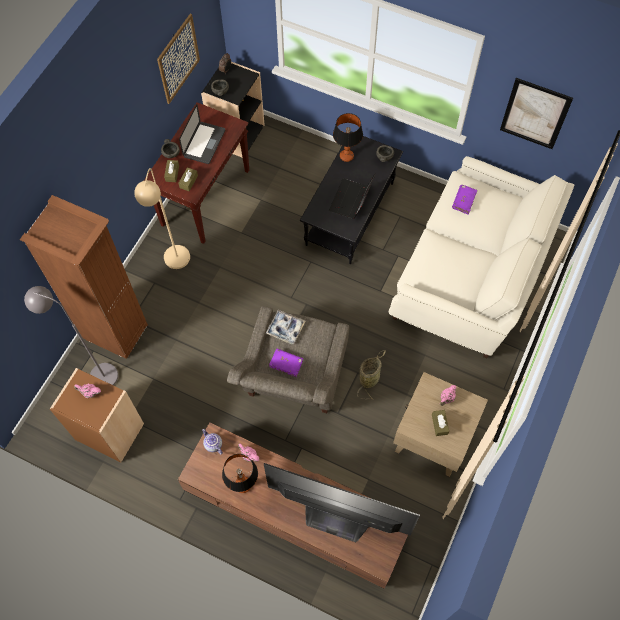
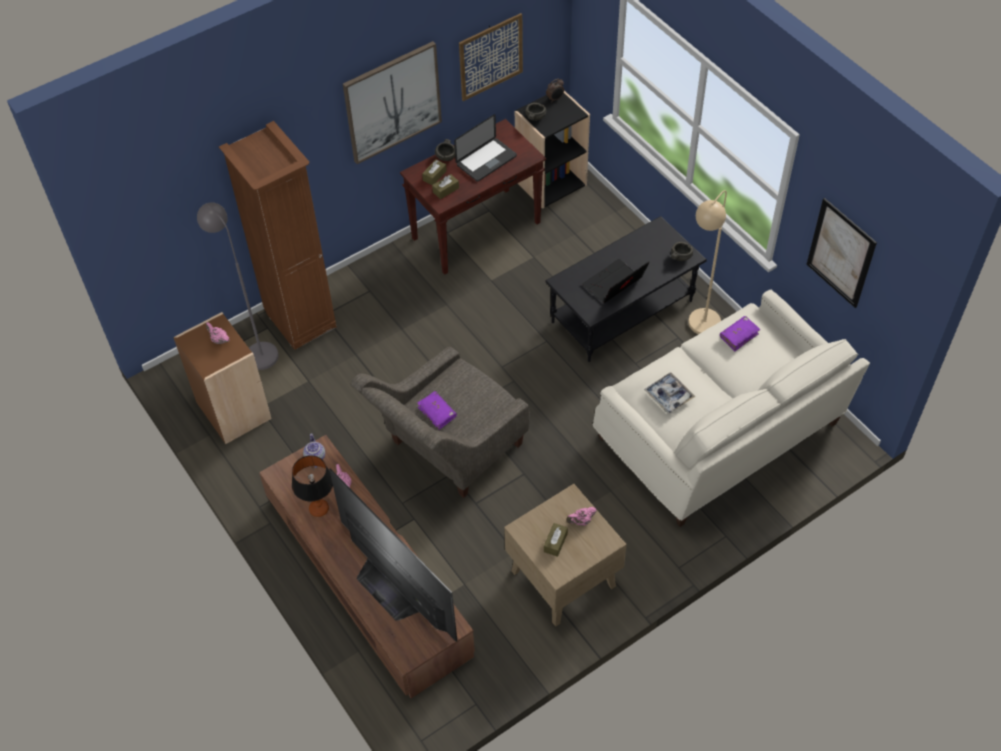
camera: 30 degrees right, 10 degrees down
(125, 131) = (392, 102): none -> picture
(176, 265) = (402, 283): beige floor lamp -> beige floor lamp (699, 330)
(285, 328) = (459, 379): tray -> tray (668, 396)
(346, 156) = (638, 239): table lamp -> none
(370, 378) = (533, 485): basket -> none

